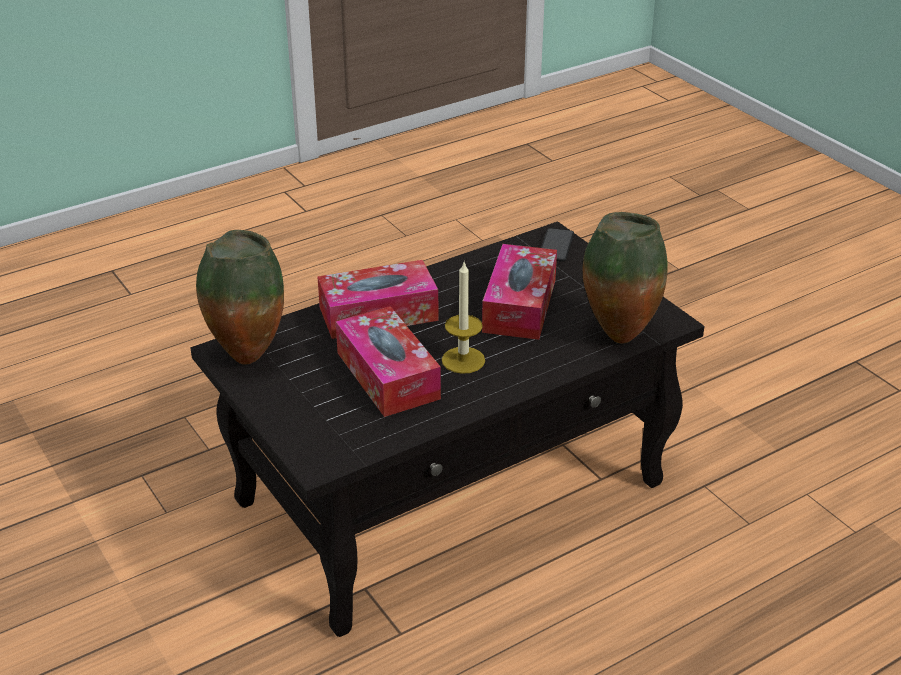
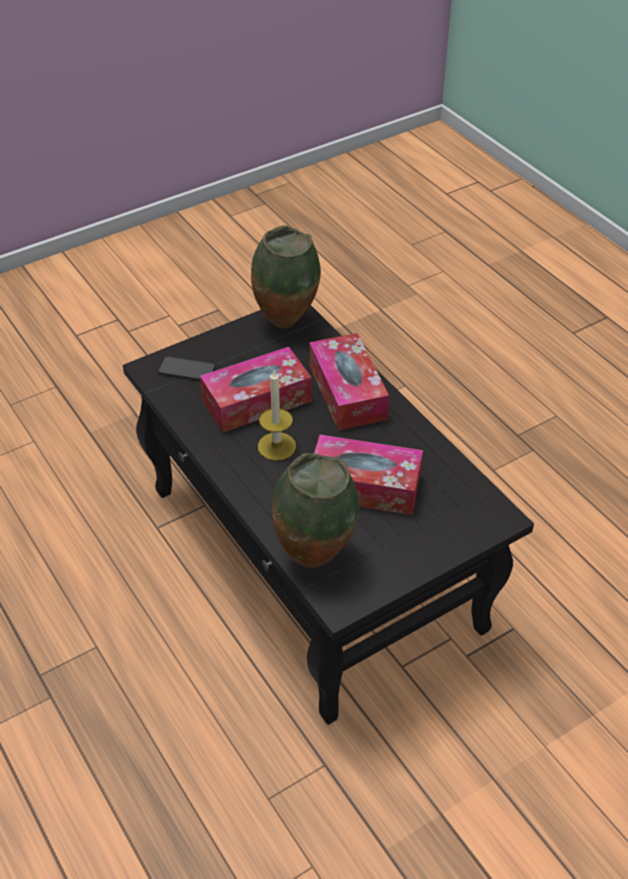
camera: 90 degrees right, 10 degrees up
(556, 246) = (479, 519): phone -> phone (186, 370)

